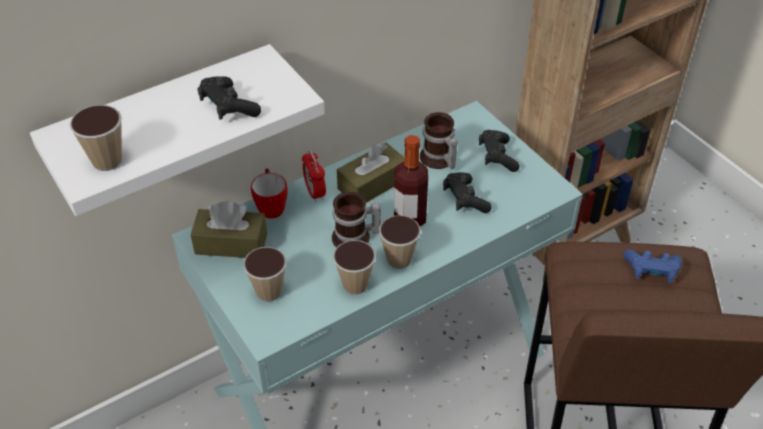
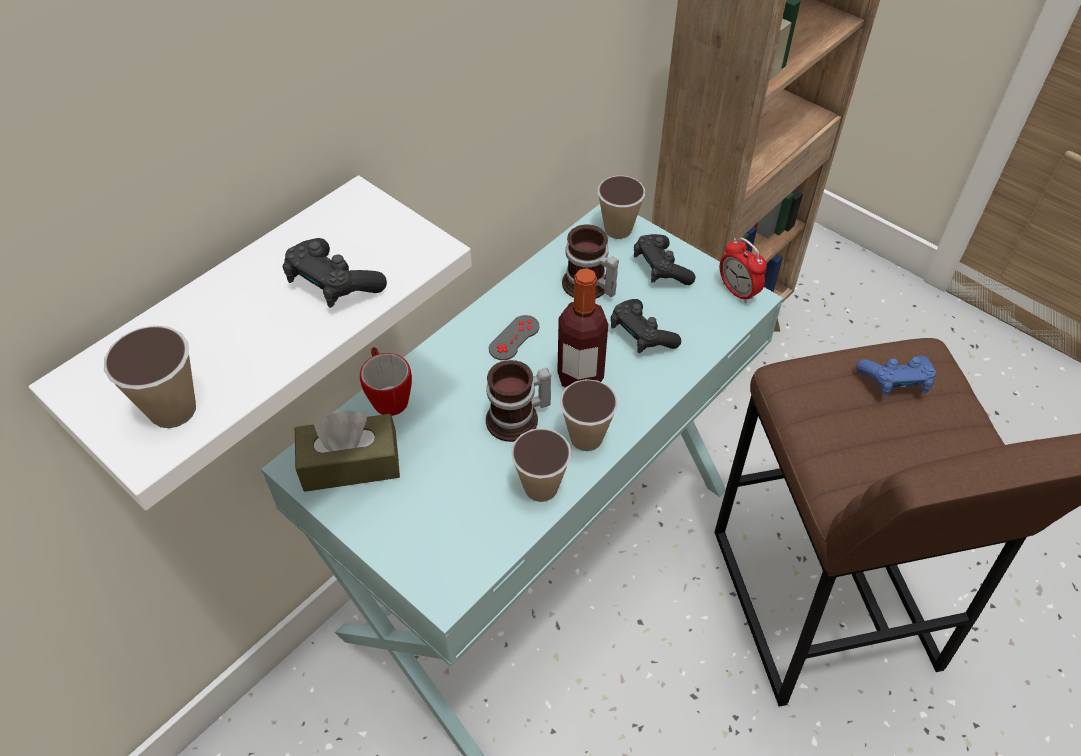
camera: 15 degrees left, 5 degrees up
(269, 292) = (426, 524): cup -> cup (618, 229)
(315, 193) = (442, 365): alarm clock -> alarm clock (737, 291)
(372, 184) = (514, 338): brown tissue box -> grey game controller

